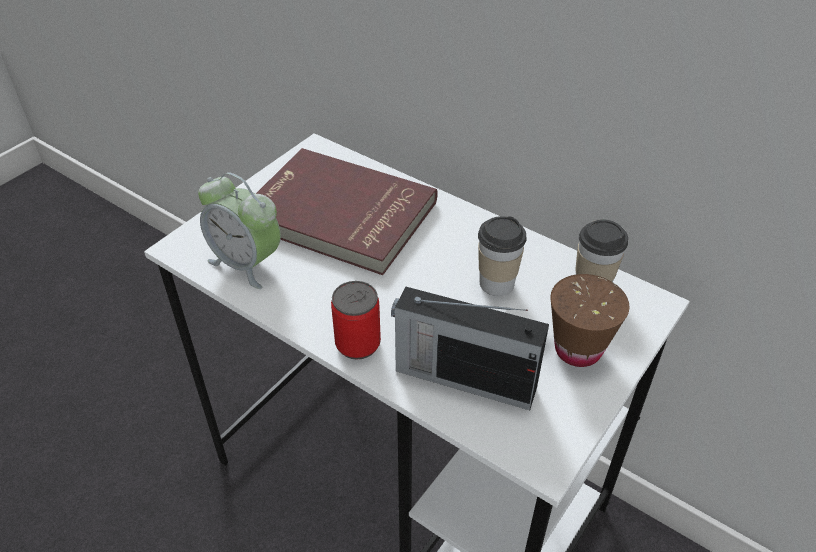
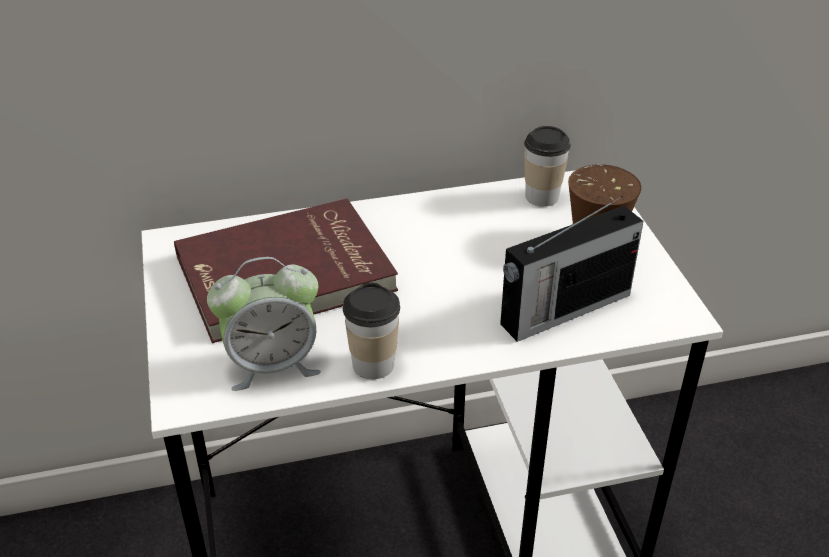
camera: 50 degrees left, 5 degrees down
(358, 344) = (462, 347): can -> none
(496, 283) = (483, 237): cup -> cup (373, 364)

